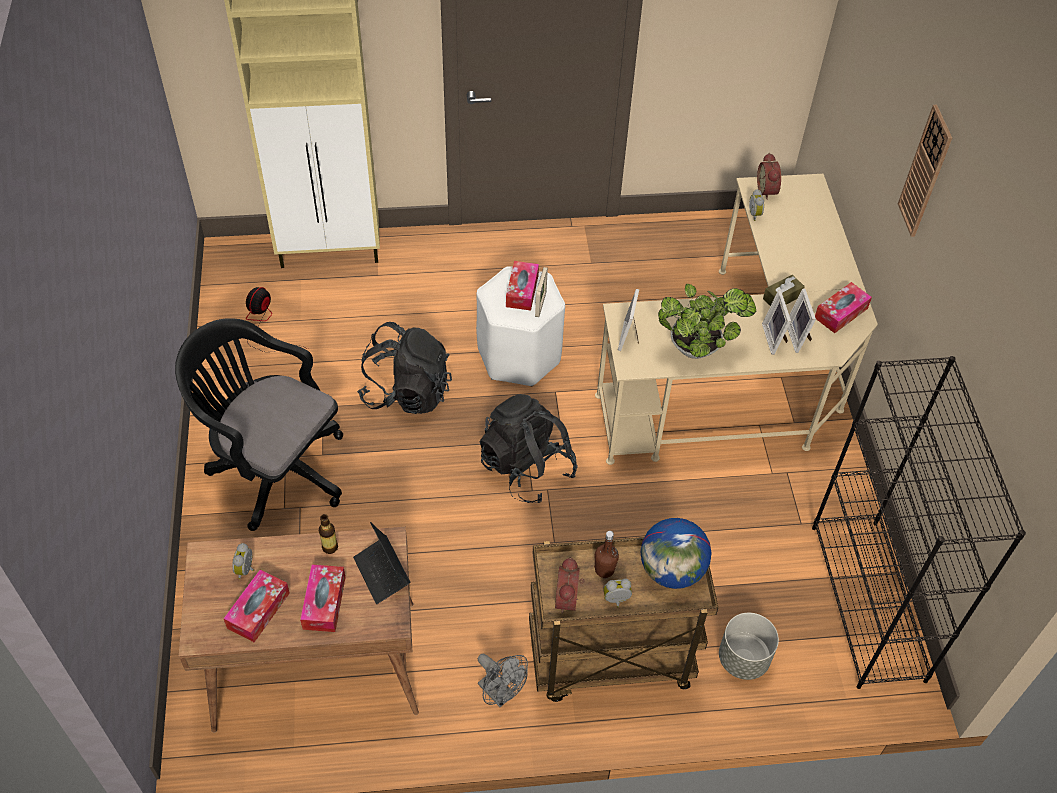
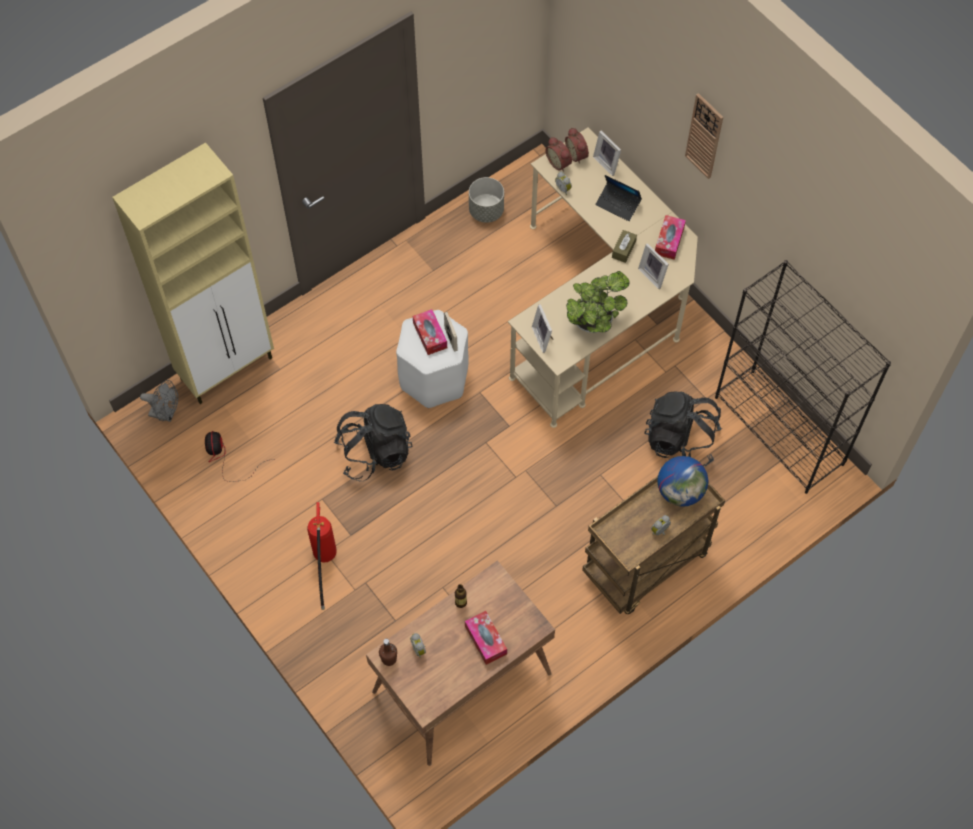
camera: 30 degrees left, 10 degrees up
(258, 610) = (448, 669): tissue box -> none
(274, 468) = (324, 565): black office chair -> fire extinguisher
(382, 573) = (506, 599): laptop -> laptop (618, 204)
(500, 694) = (593, 629): grey fan -> grey fan (166, 414)
(526, 468) = (500, 462): black backpack -> black backpack (680, 440)
(569, 598) = (631, 547): alarm clock -> alarm clock (577, 154)
(604, 570) = (639, 515): brown bottle -> brown bottle (389, 659)
(743, 659) = (727, 515): grey planter -> grey planter (486, 211)
(775, 338) = (639, 285): picture frame -> picture frame (607, 163)

